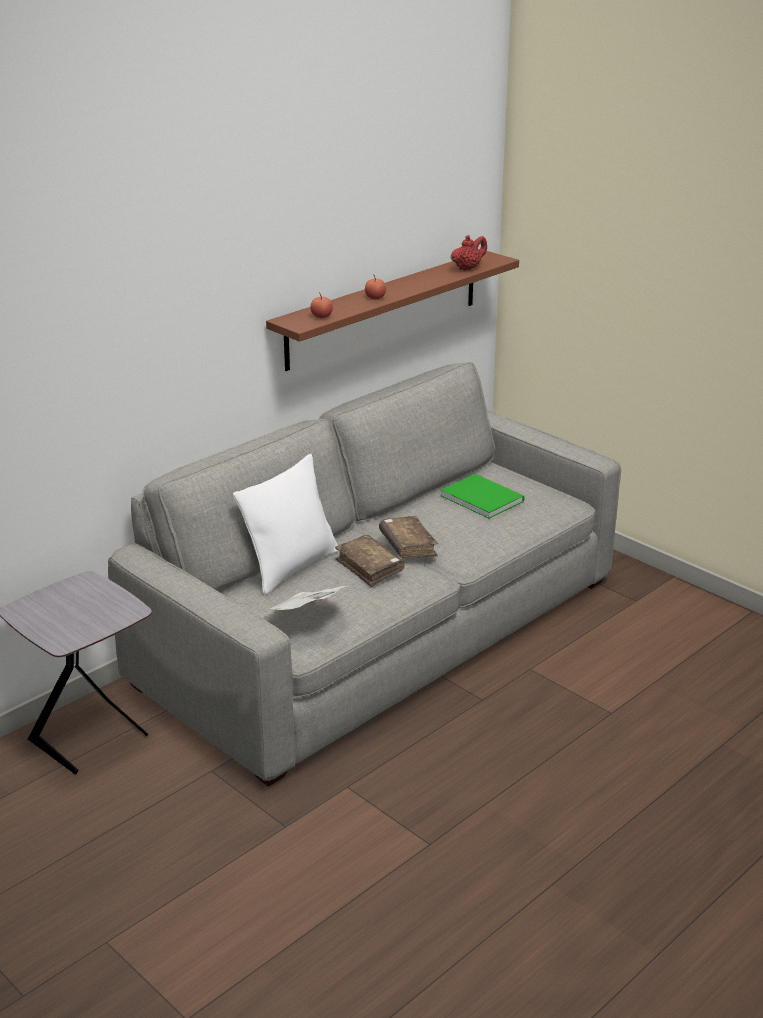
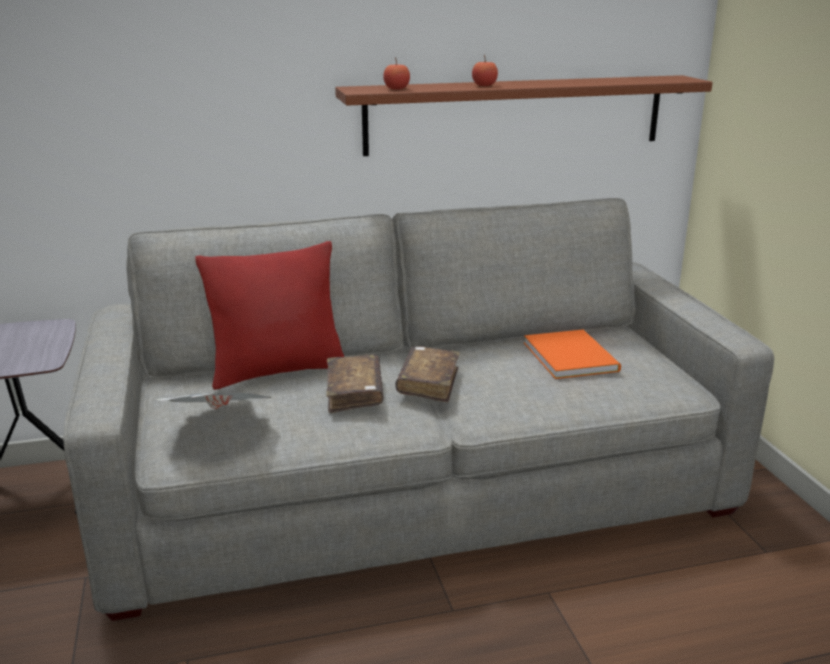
camera: 30 degrees right, 5 degrees down
(291, 567) = (278, 371): white pillow -> red pillow
(468, 268) = (635, 80): red teapot -> none
(481, 497) = (571, 355): green book -> orange book

